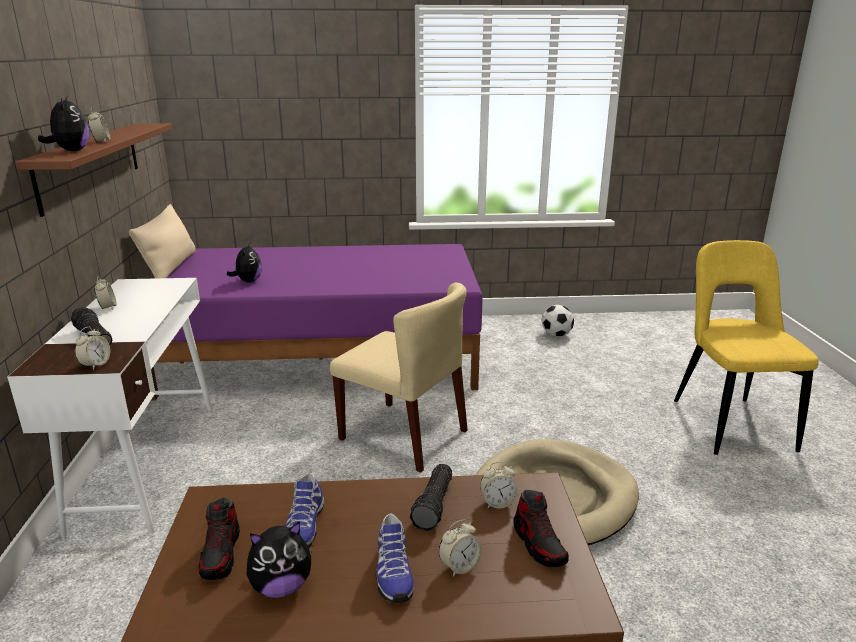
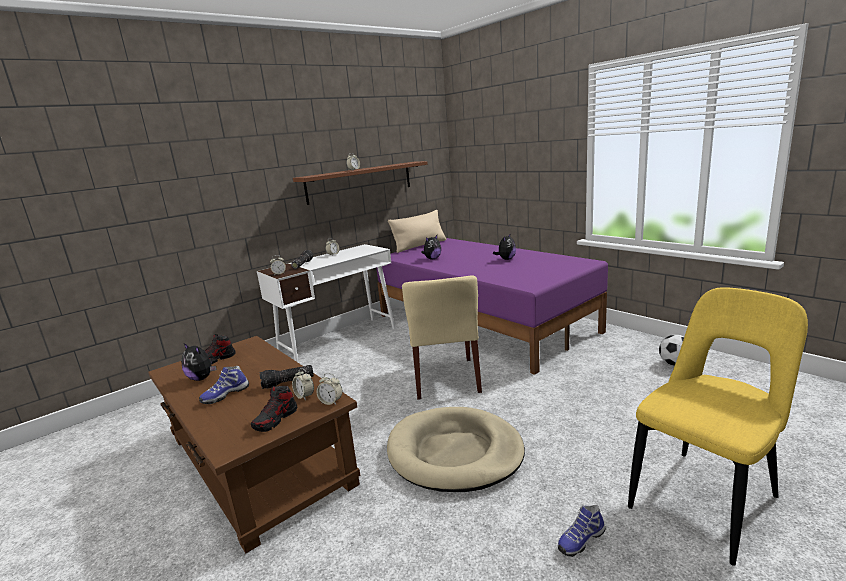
camera: 55 degrees right, 5 degrees down
(71, 151) = (324, 174): plush toy -> plush toy (506, 259)
(304, 526) = (245, 365): shoe -> shoe (580, 540)
(459, 566) = (241, 407): alarm clock -> alarm clock (331, 402)

